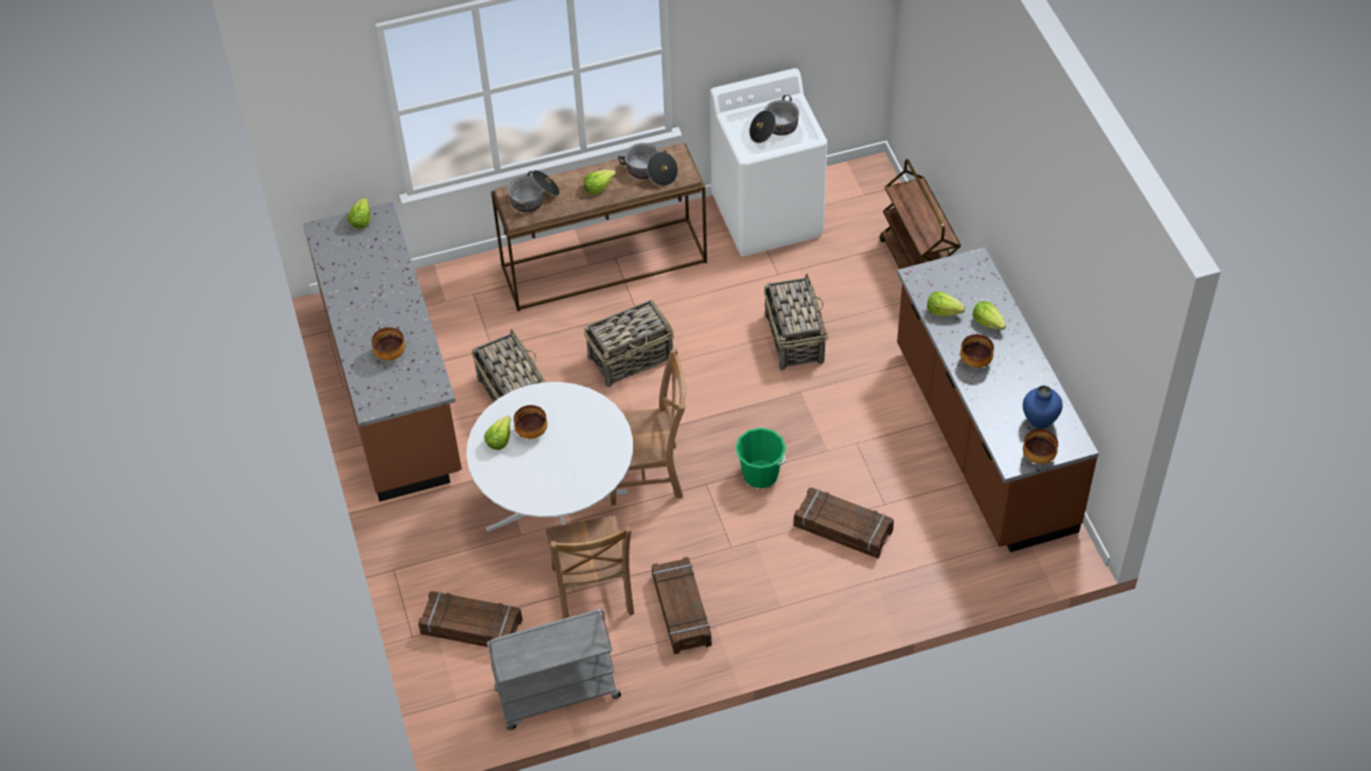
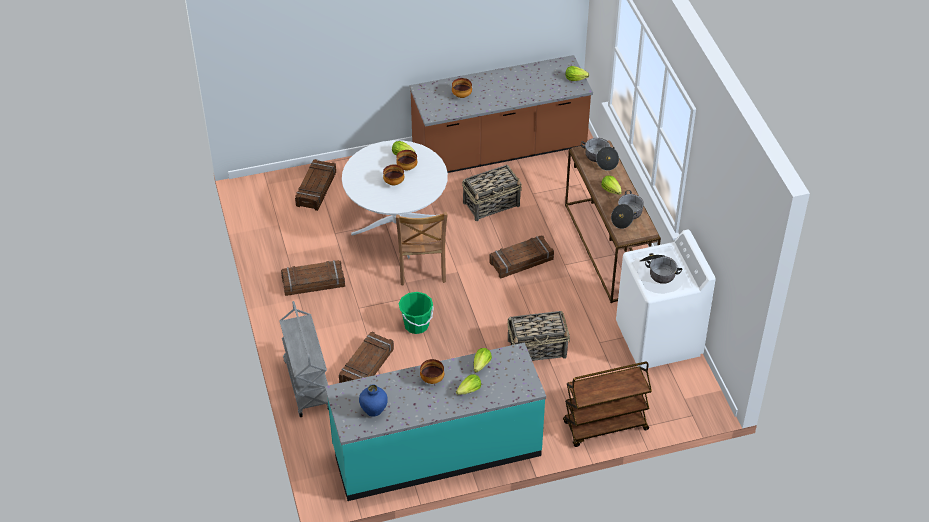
camera: 90 degrees right, 5 degrees down
(556, 695) = (262, 226): grey cart -> grey cart (306, 384)
(592, 594) = (331, 241): brown chair -> none
(631, 358) = (521, 261): basket -> crate
(982, 440) = (436, 451): brown counter -> turquoise counter
(1038, 457) = (341, 406): bowl -> bowl (393, 182)

